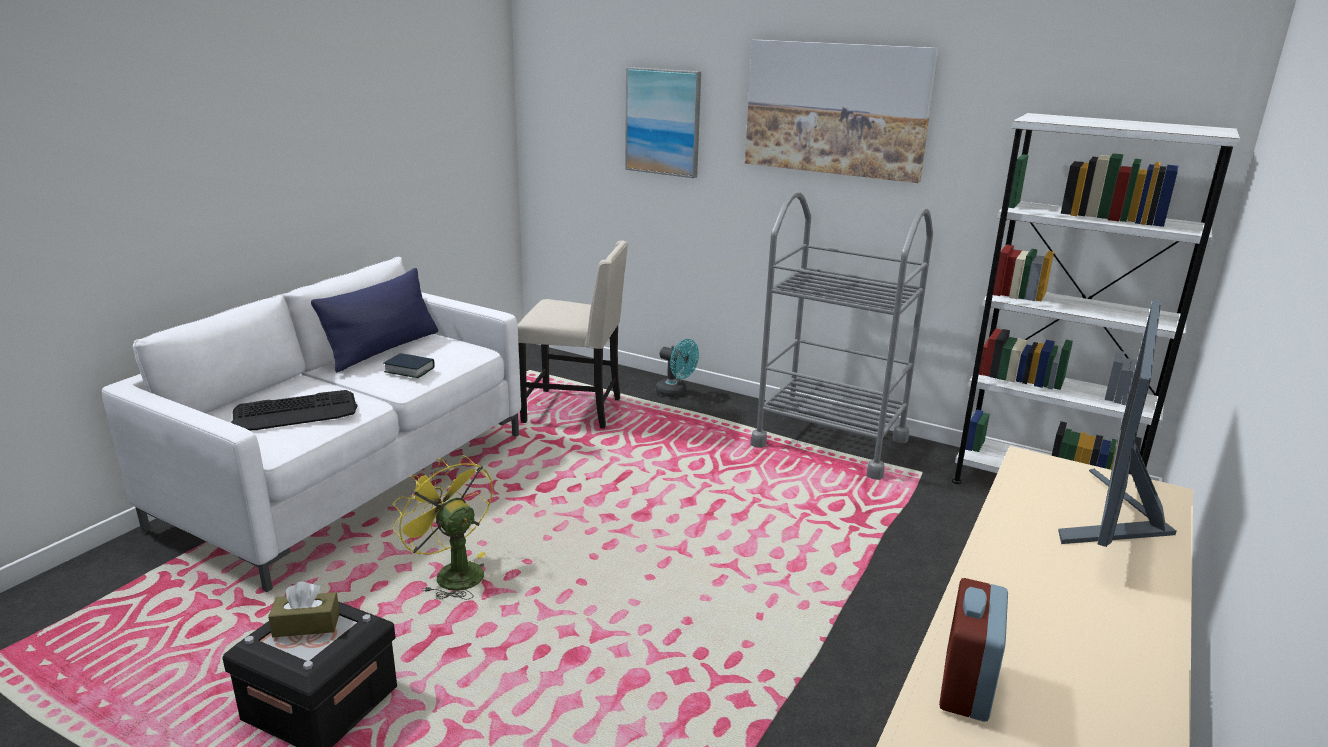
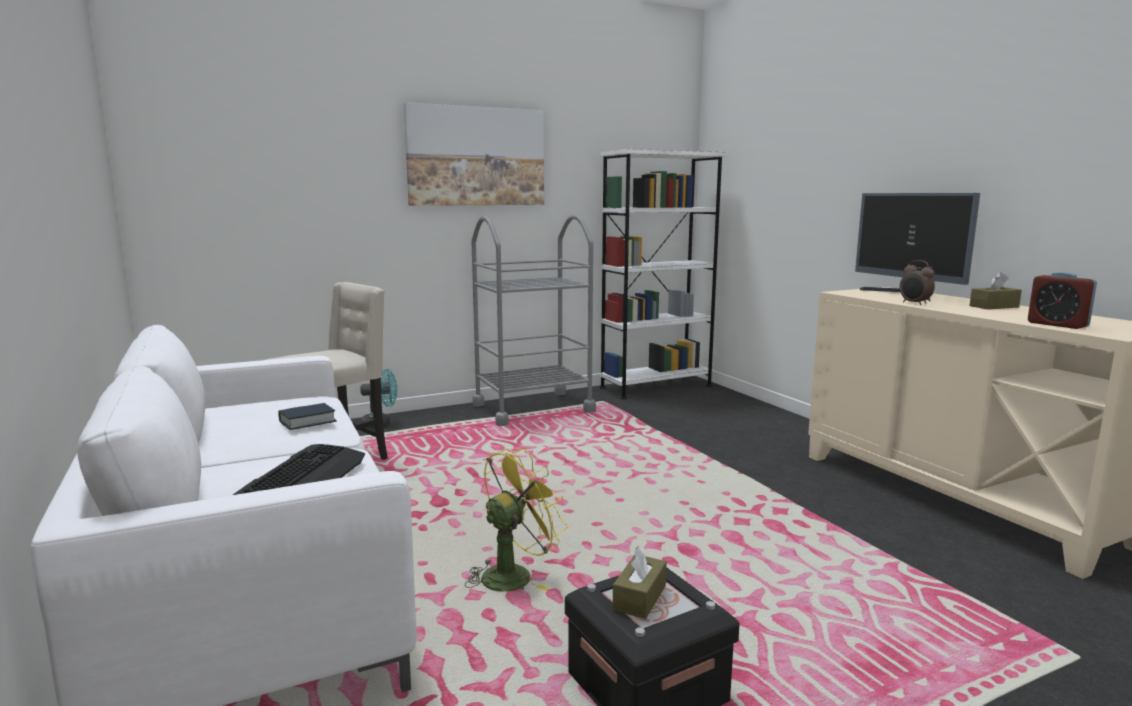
camera: 55 degrees left, 10 degrees down
(383, 349) = (225, 423): blue pillow -> none
(452, 573) = (514, 574): yellow fan -> yellow fan turned 150 degrees clockwise
(663, 122) = (318, 177): picture -> none
(1007, 531) = (914, 303): none -> alarm clock
(1107, 612) = (994, 306): none -> brown tissue box

